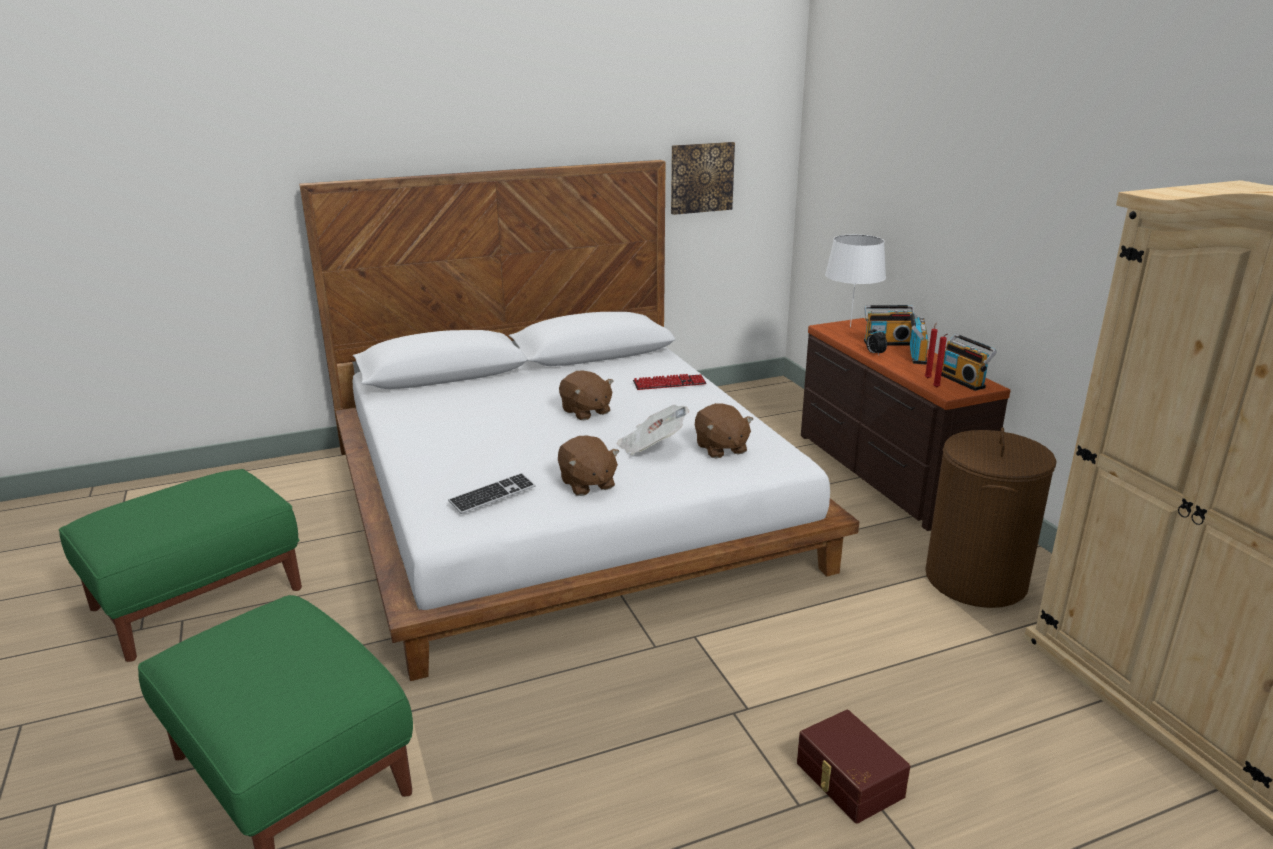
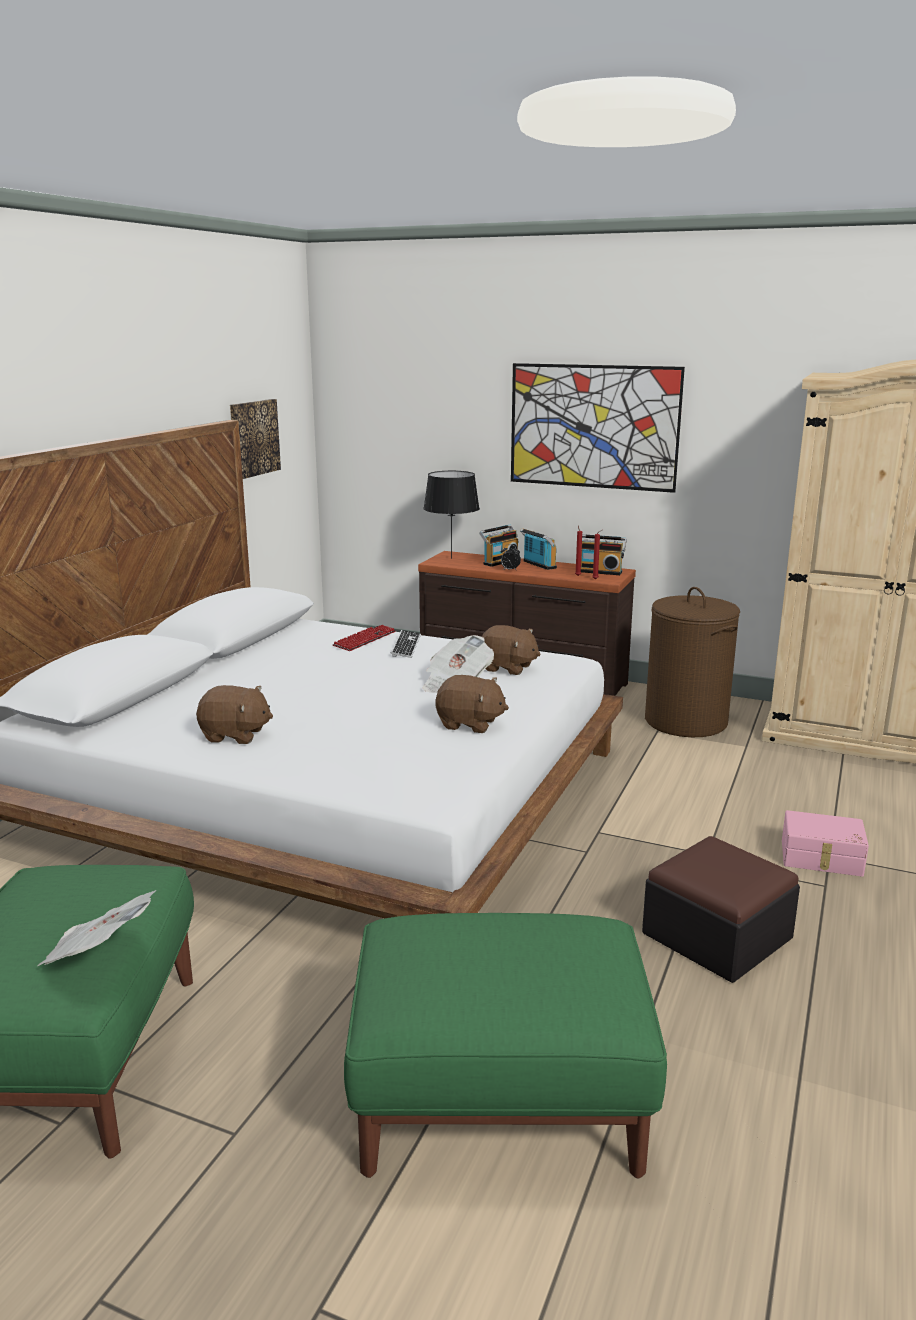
camera: 45 degrees left, 5 degrees down
(154, 534) = (101, 954): none -> newspaper
(492, 495) = (423, 758): keyboard -> keyboard (406, 646)
(585, 411) = (345, 678): brown plush toy -> brown plush toy (235, 735)
(620, 776) = (716, 936): none -> ottoman
(848, 780) = (821, 858): brown storage box -> pink storage box
(850, 327) = (451, 558): white table lamp -> black table lamp
(999, 211) = (593, 427): none -> picture

